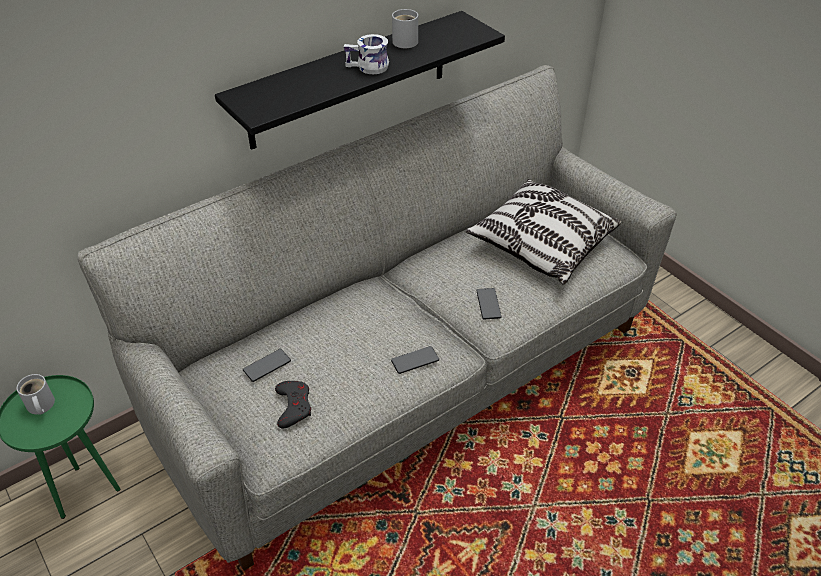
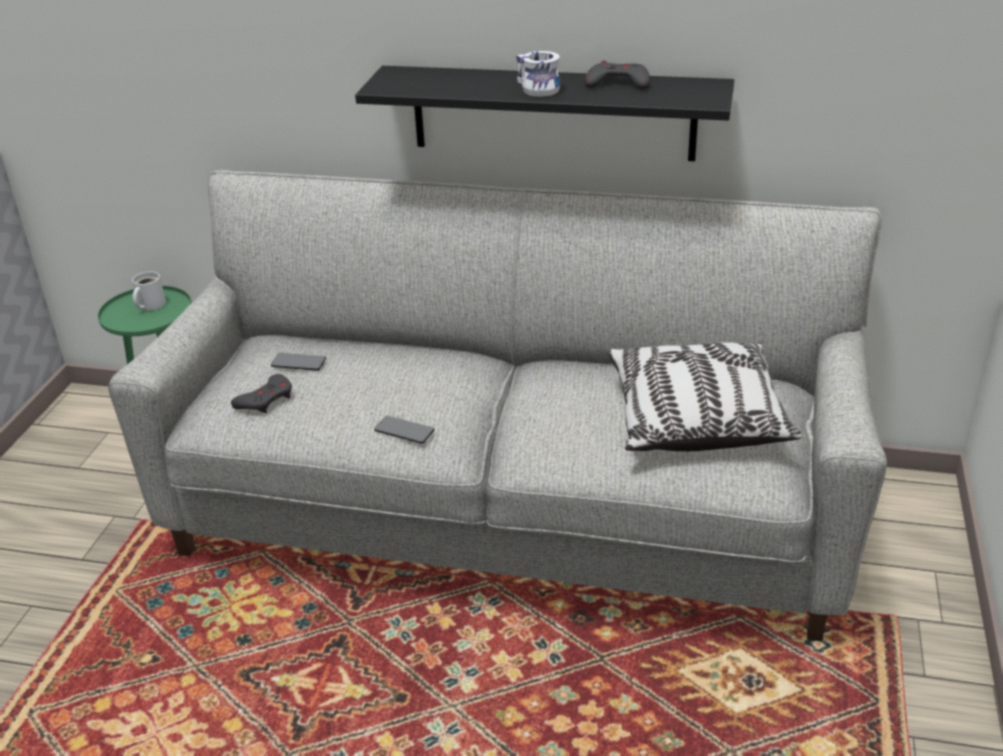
camera: 50 degrees right, 10 degrees down
(406, 41) = (617, 83): white mug -> grey game controller
(488, 304) = (546, 433): phone -> none

